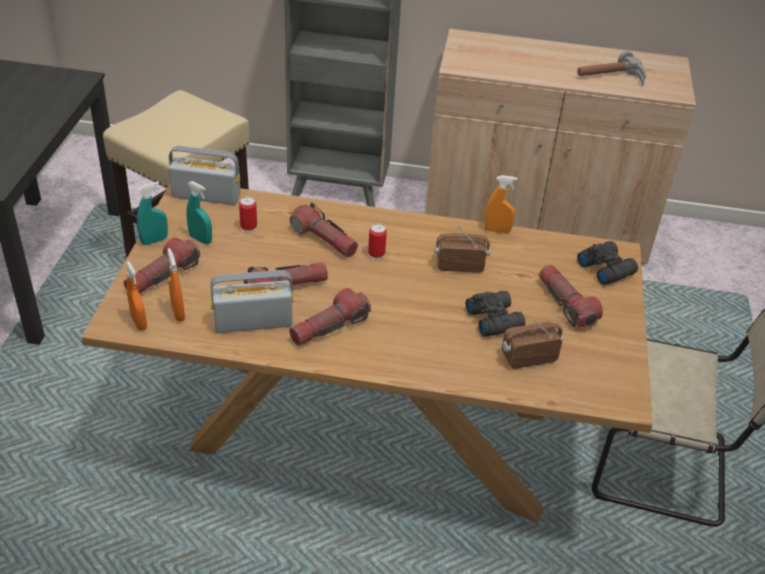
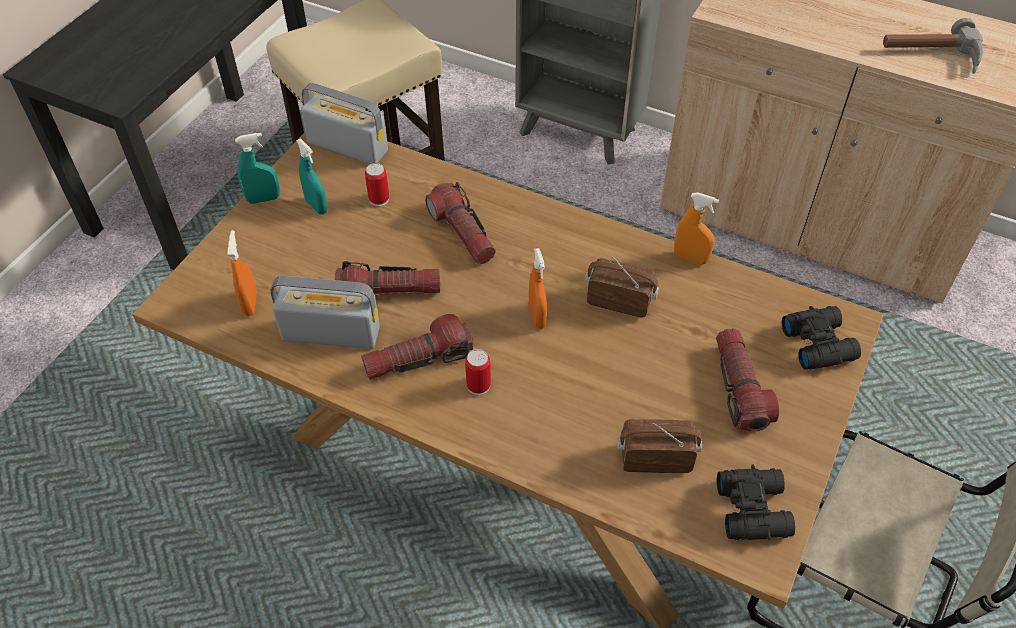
camera: 20 degrees right, 10 degrees up
(139, 322) = (201, 308): orange spray bottle -> orange spray bottle (537, 317)
(163, 276) = (253, 249): flashlight -> none
(376, 254) = (518, 265): can -> can (478, 385)
(494, 319) = (633, 390): black binoculars -> black binoculars (754, 508)

